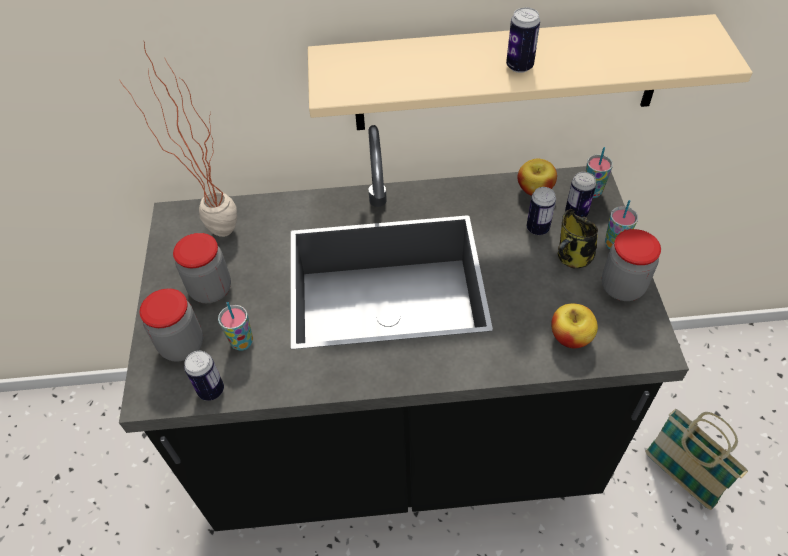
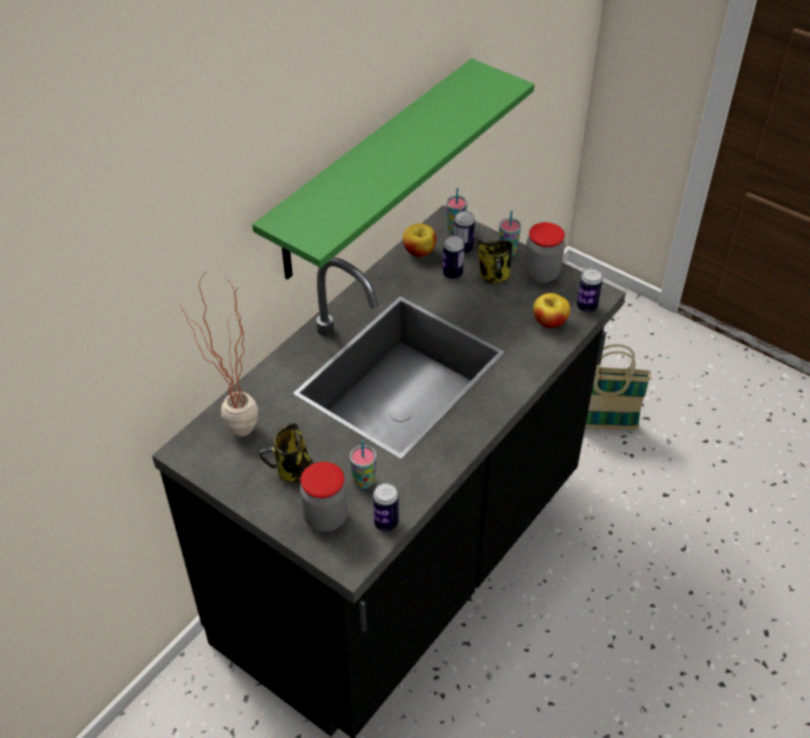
camera: 50 degrees left, 5 degrees down
(211, 289) = (292, 471): jar -> mug
(507, 75) = (371, 171): beige shelf -> green shelf
(519, 66) = (409, 154): can -> can (586, 307)

